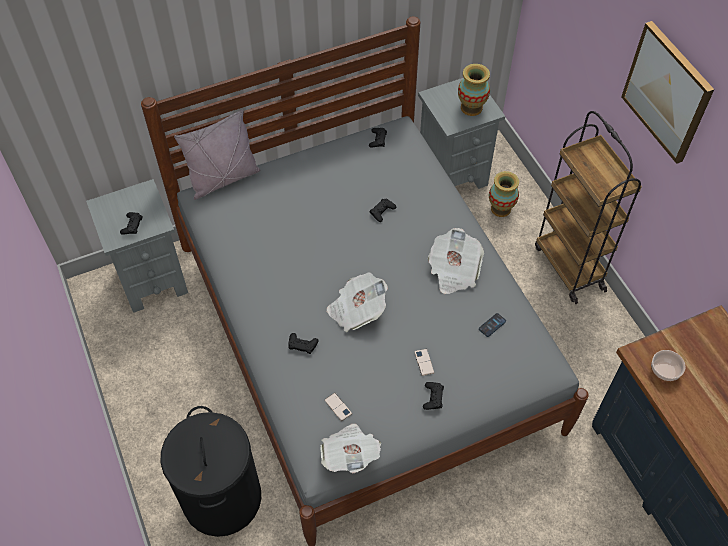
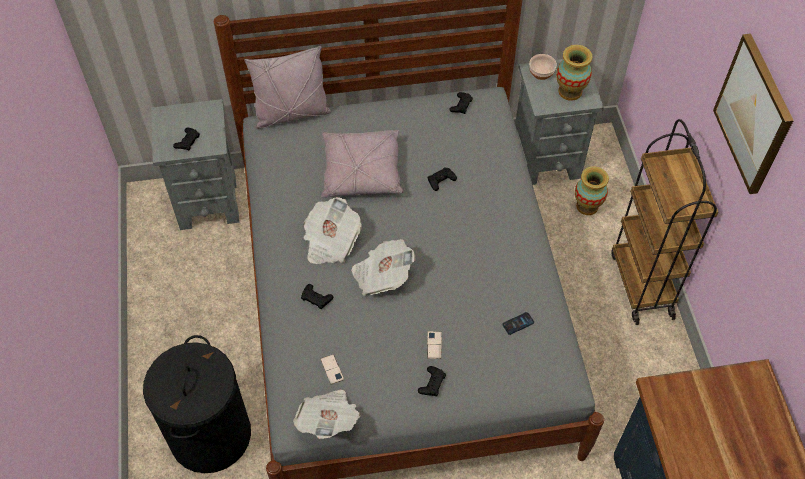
camera: 15 degrees right, 0 degrees up
(307, 219) = (361, 172): none -> purple pillow
(453, 271) = (495, 258): newspaper -> newspaper (330, 242)
(664, 371) = (680, 415): bowl -> bowl (541, 73)

